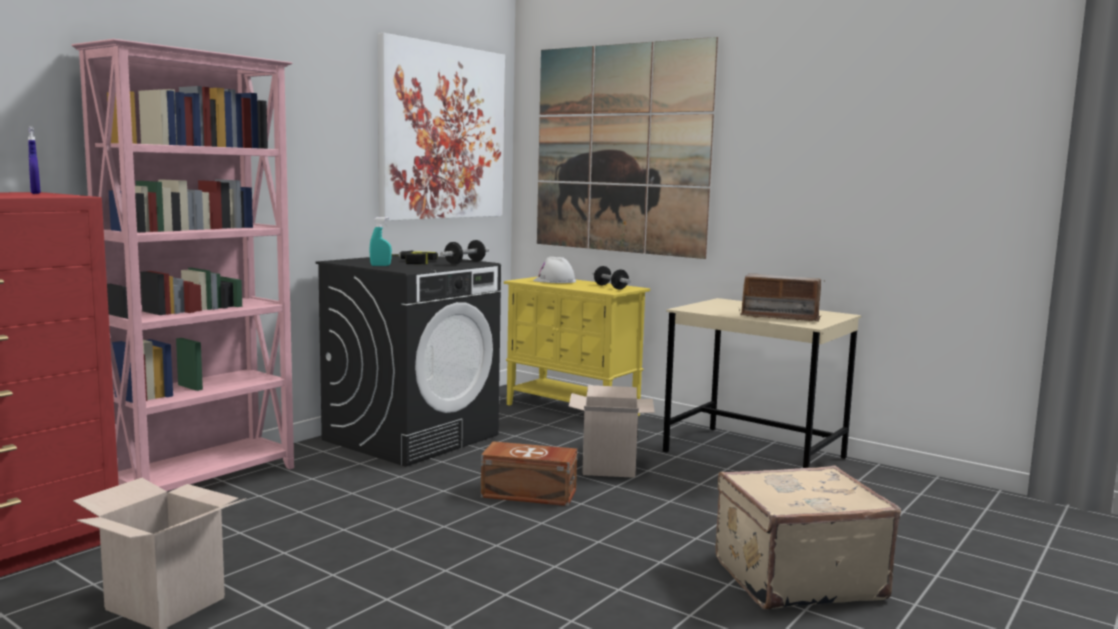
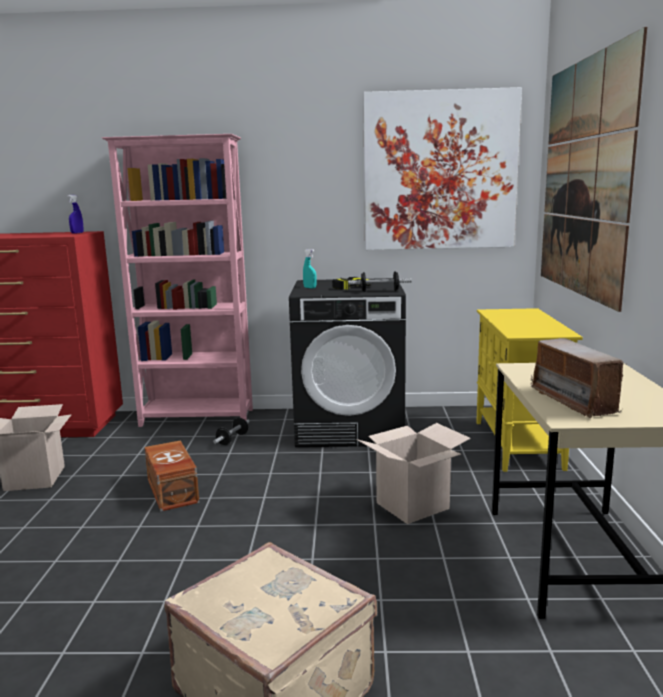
camera: 55 degrees right, 5 degrees up
(530, 494) = (305, 500): brown storage box -> brown storage box (171, 491)
(554, 281) = (519, 315): white hard hat -> none
(610, 287) = (542, 329): dumbbell -> dumbbell (232, 439)

